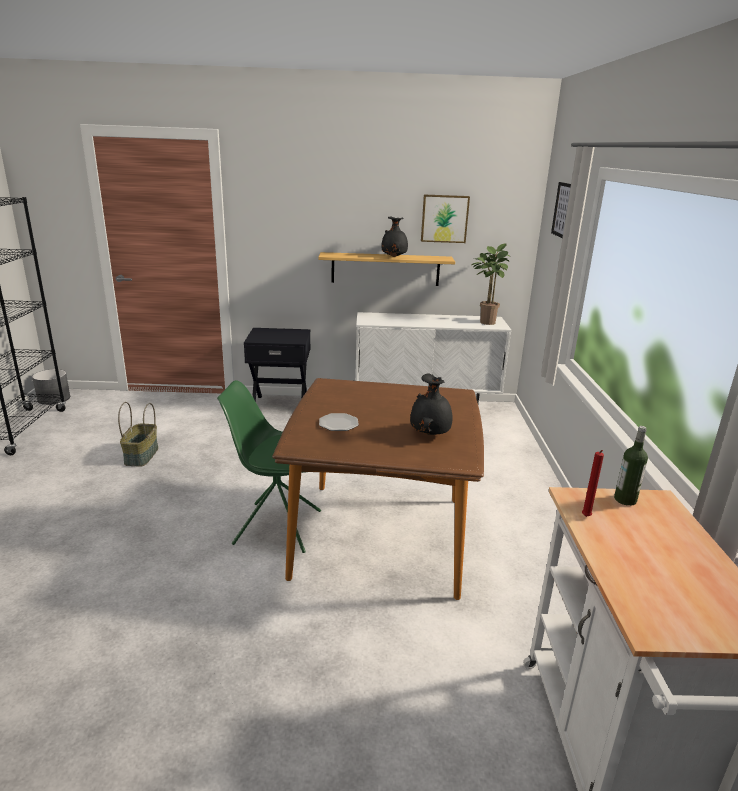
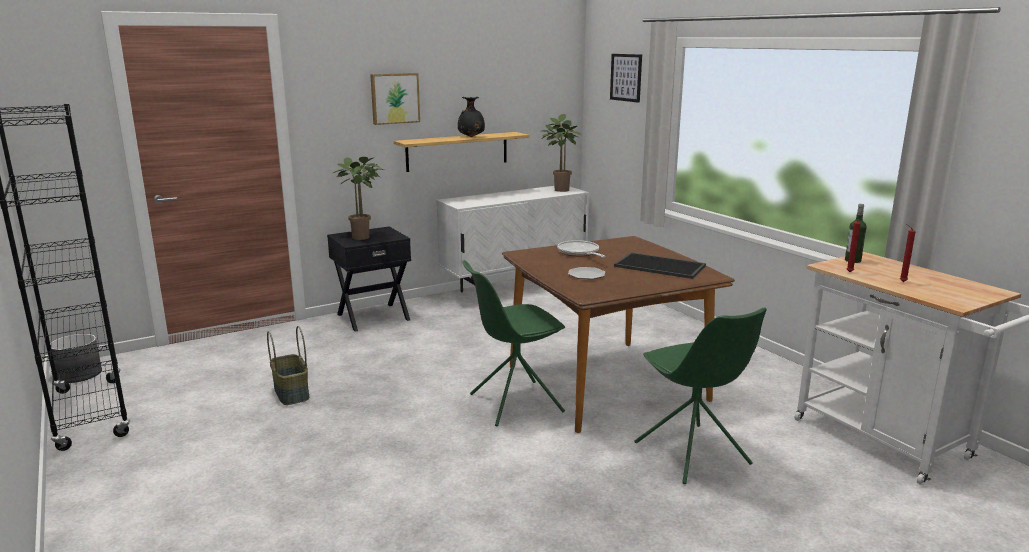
camera: 30 degrees left, 5 degrees down
(273, 336) = (364, 237): none -> potted plant
(359, 655) = (693, 454): none -> green chair
(379, 397) = (579, 253): none -> frying pan
(430, 434) = (661, 266): black vase -> tray
(444, 218) = (506, 95): picture -> picture (394, 98)
(634, 557) = (901, 282): none -> red candle

